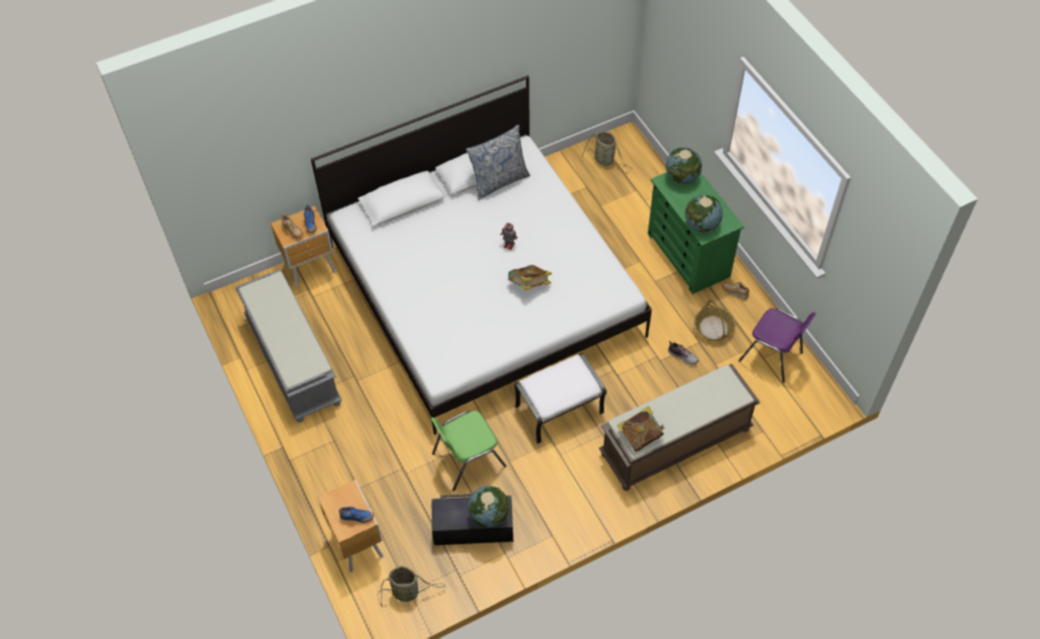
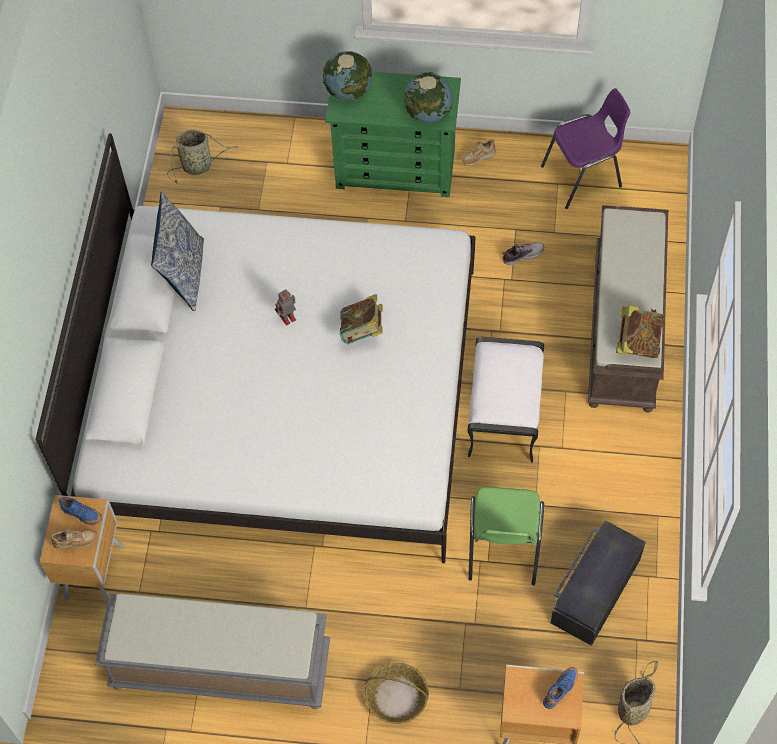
camera: 55 degrees left, 5 degrees up
(489, 515) = (615, 557): globe -> none
(714, 328) = (508, 205): basket -> basket (397, 696)

